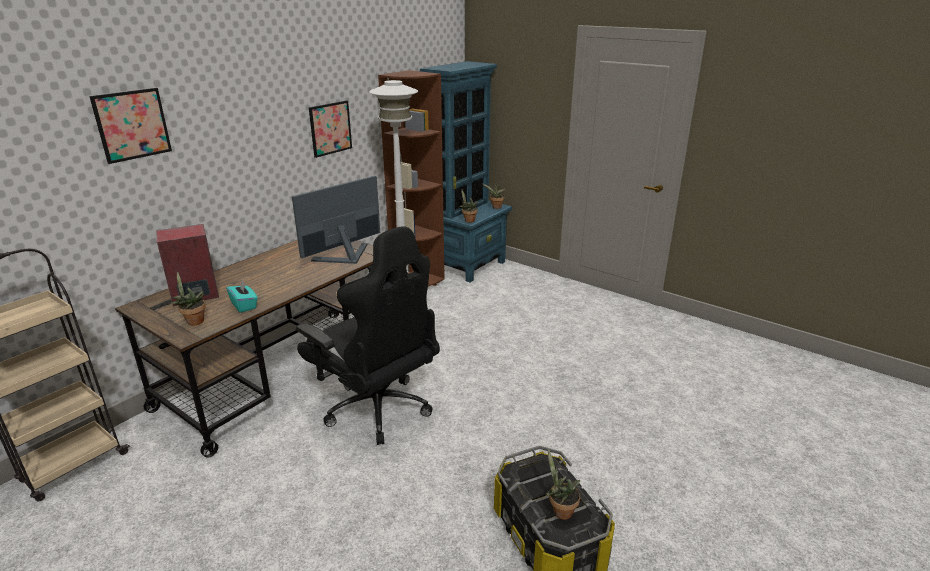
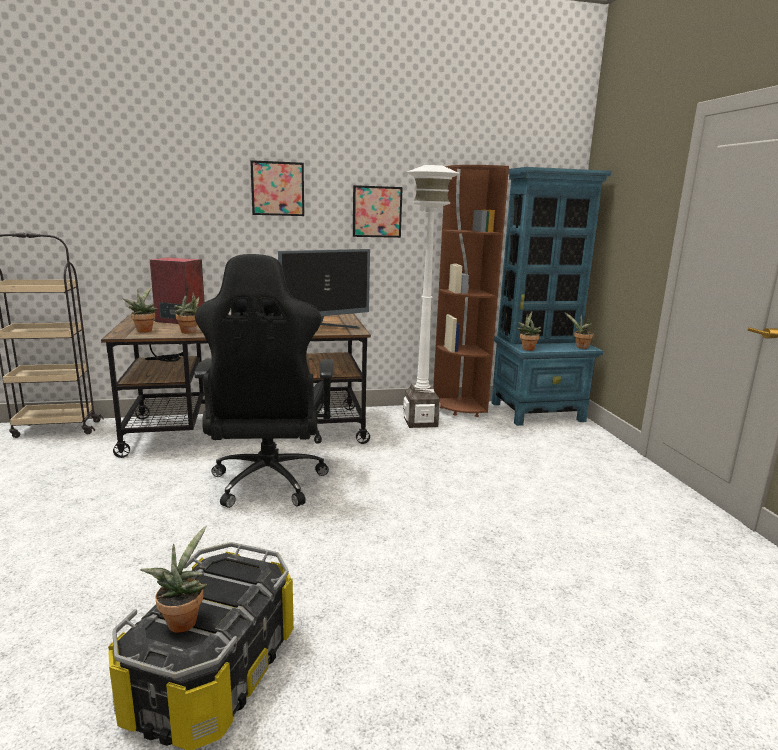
camera: 40 degrees right, 10 degrees down
(132, 125) = (171, 165): picture -> picture (277, 188)
(244, 305) = (190, 332): turquoise tissue box -> potted plant
(345, 257) = (324, 328): monitor -> monitor turned 150 degrees clockwise

